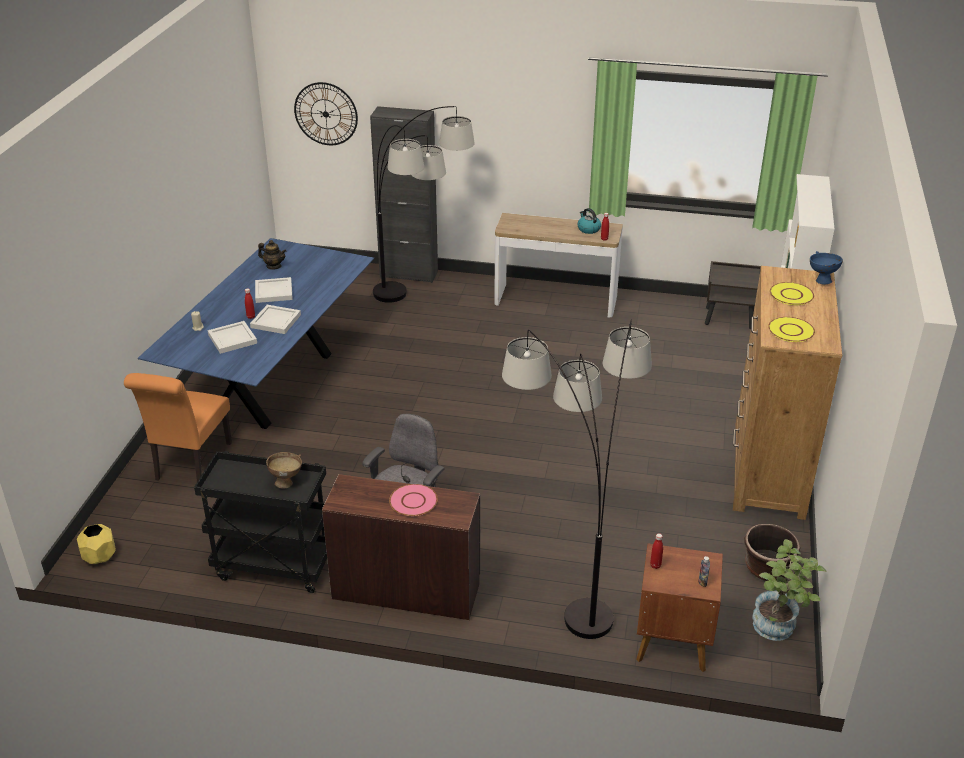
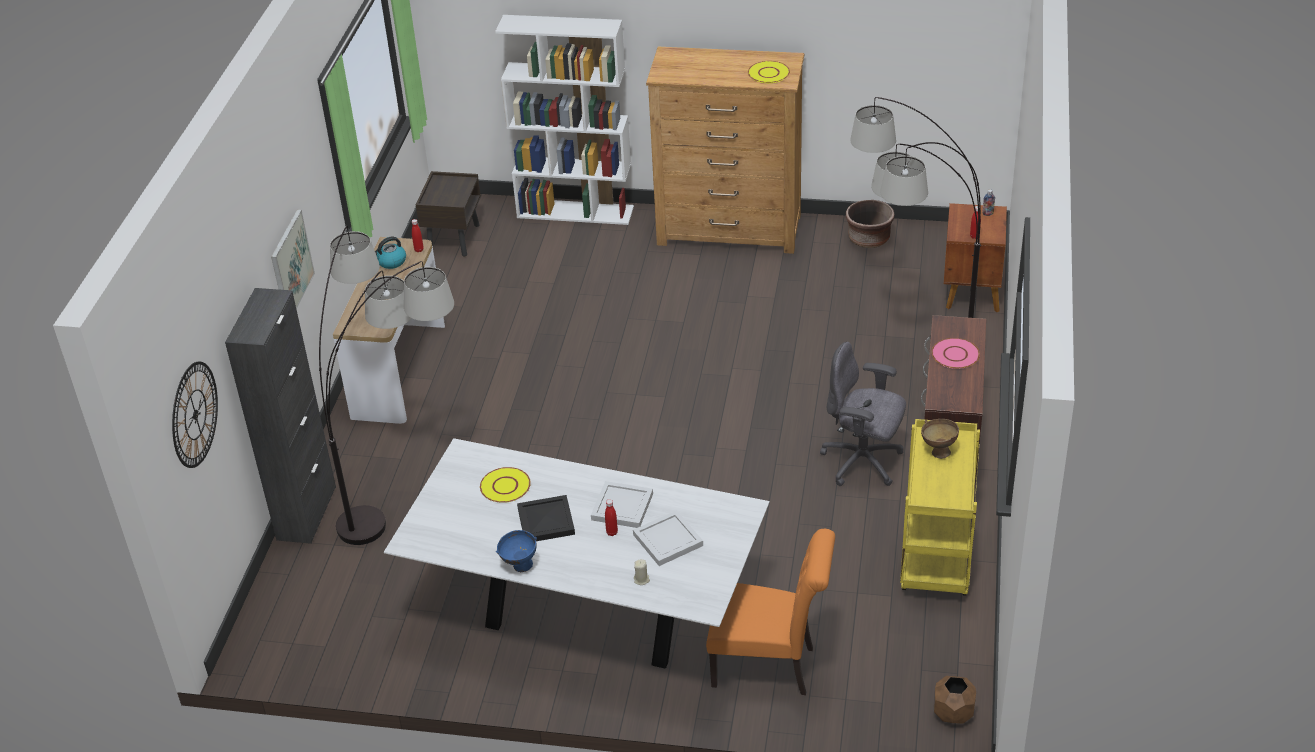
camera: 90 degrees left, 5 degrees up
(99, 556) = (953, 714): yellow planter -> brown planter
(272, 567) = (937, 558): black cart -> yellow cart
(273, 292) = (547, 521): white tray -> black tray
(274, 266) = (473, 533): teapot -> none
(274, 383) = (587, 616): blue dining table -> white dining table
(500, 144) = (291, 265): none -> picture
(779, 629) = (941, 238): potted plant -> none
(791, 294) = (703, 69): yellow plate -> yellow plate (505, 486)
(821, 280) = (673, 53): blue bowl -> blue bowl (518, 566)

